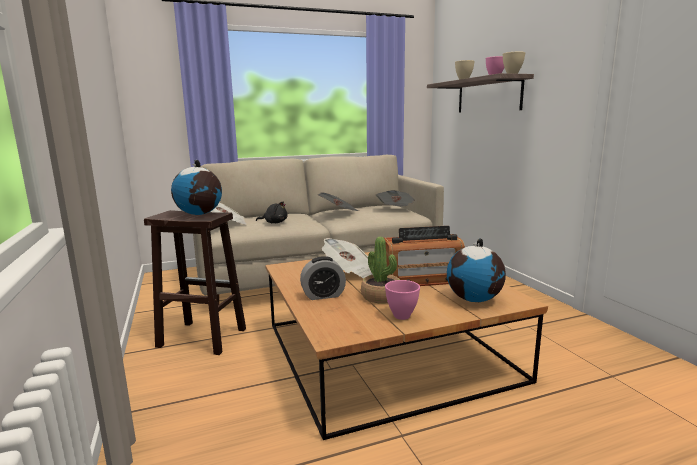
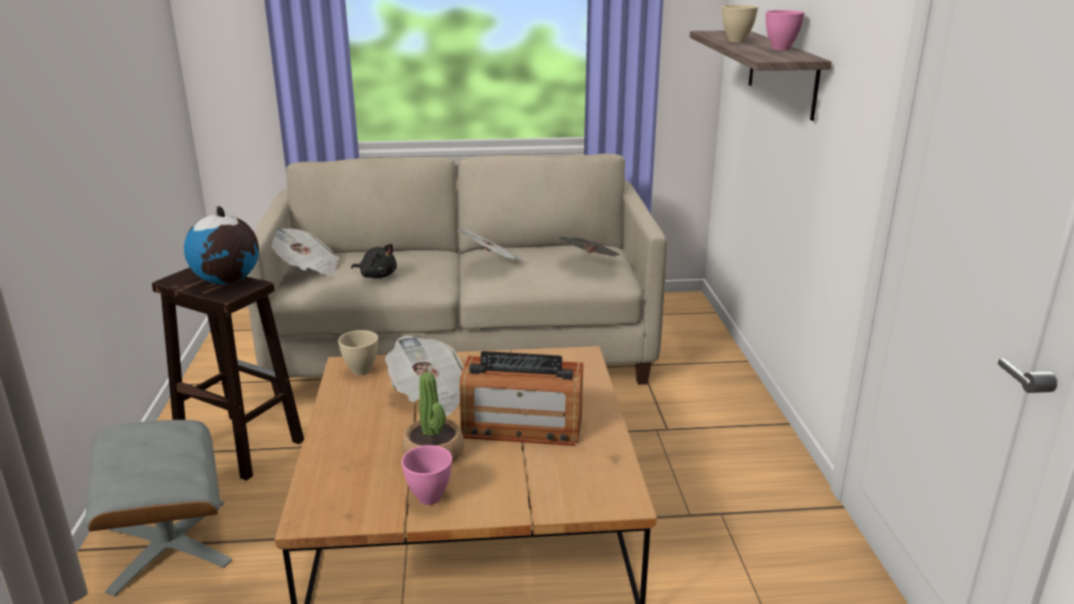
camera: 15 degrees right, 10 degrees up
(182, 400) = (168, 545): none -> grey ottoman
(323, 295) = (358, 437): alarm clock -> none
(474, 300) = (559, 485): globe -> none
(512, 74) = (795, 57): beige bowl -> beige bowl (362, 371)

